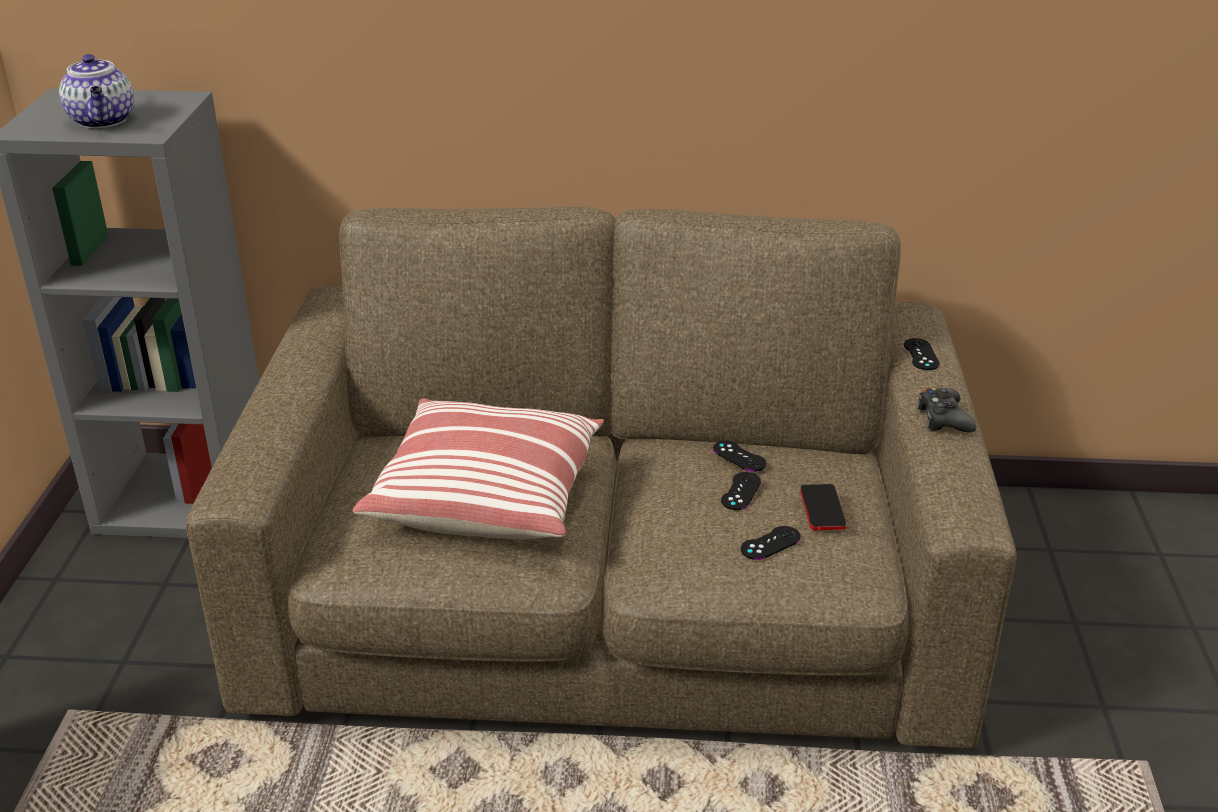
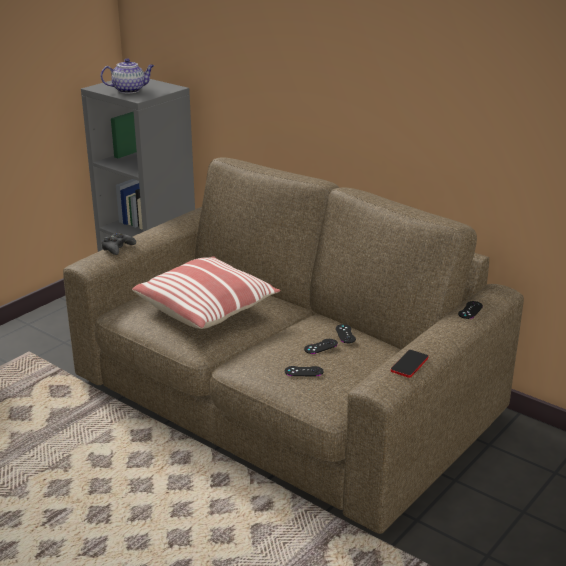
camera: 35 degrees right, 5 degrees down
(103, 121) = (129, 90): teapot -> teapot turned 120 degrees counterclockwise
(822, 508) = (351, 368): phone -> phone (409, 364)
(943, 418) = (436, 340): black game controller -> black game controller (117, 248)

